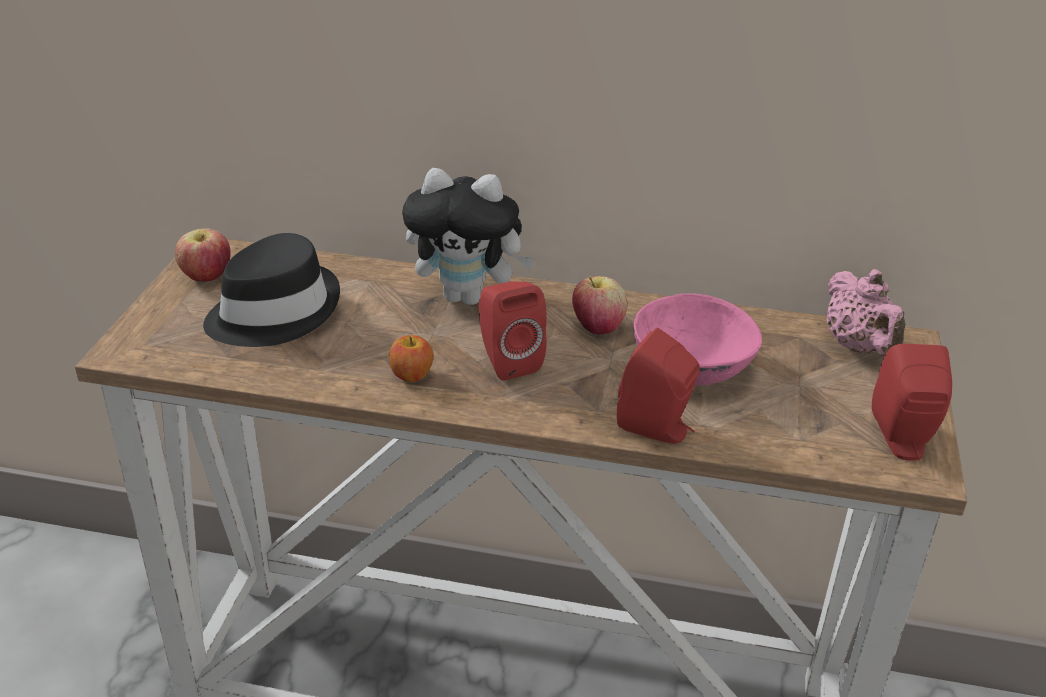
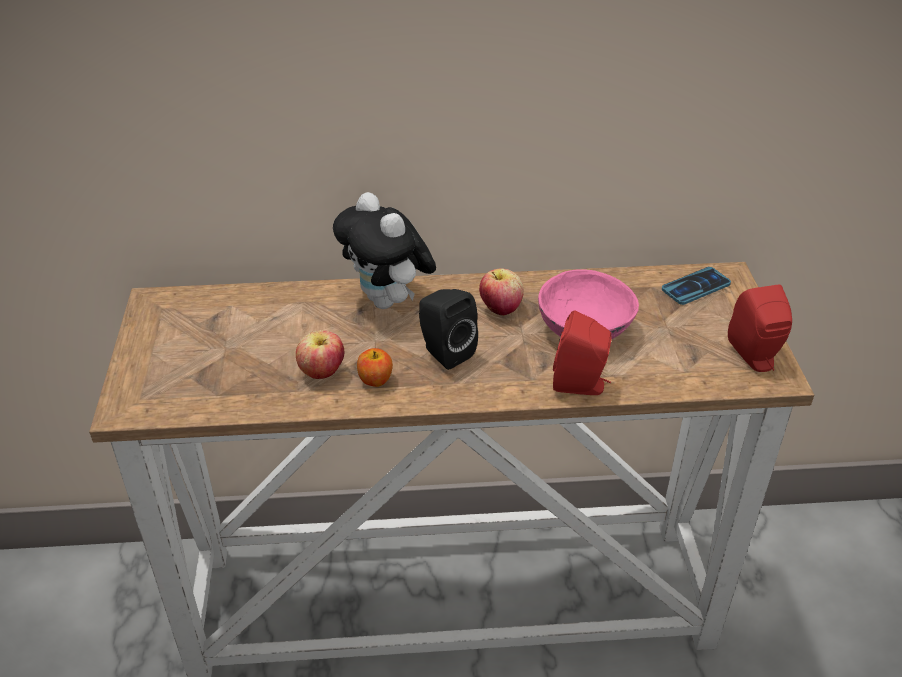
camera: 15 degrees left, 5 degrees up
(207, 277) = (163, 326): apple -> apple (322, 372)
(273, 312) = (236, 347): black hat -> none
(468, 297) = (388, 301): plush toy -> plush toy turned 60 degrees clockwise
(507, 361) = (444, 352): red speaker -> black speaker
(858, 347) = (696, 287): pink teapot -> phone

